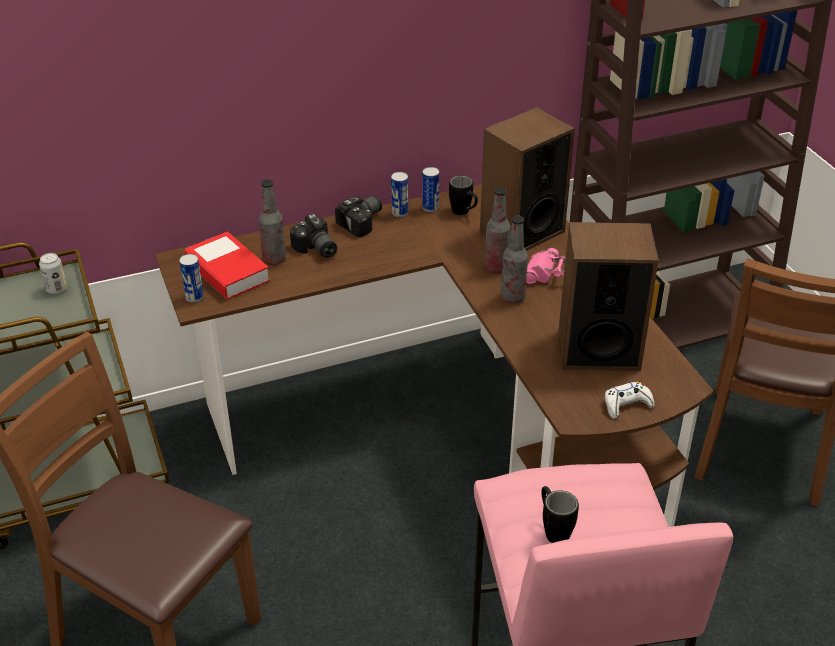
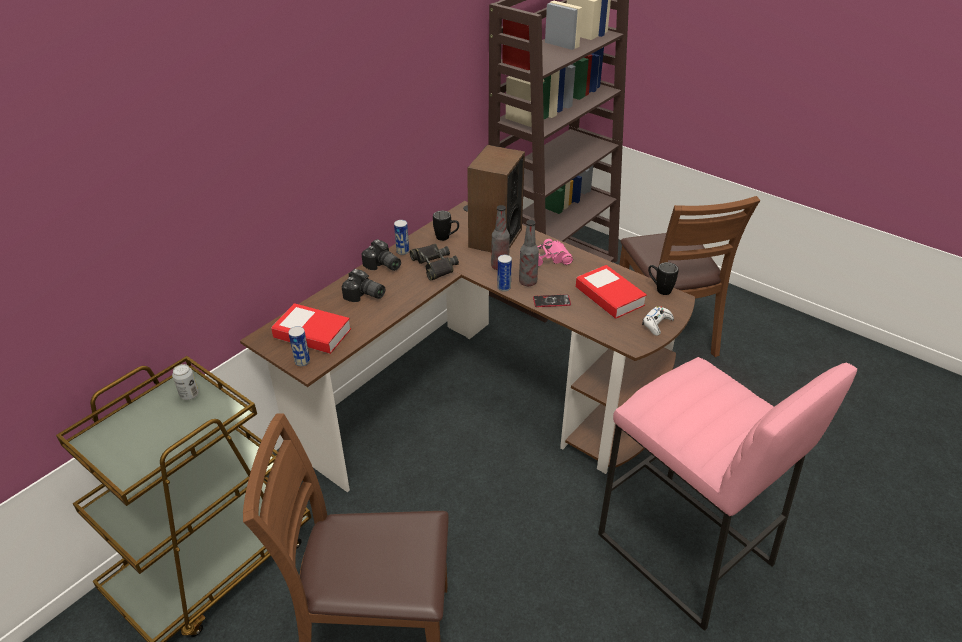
camera: 30 degrees left, 0 degrees up
(274, 259) = (340, 313): bottle -> none
(363, 222) = (382, 266): camera -> camera turned 120 degrees clockwise
(421, 241) = (434, 265): none -> black binoculars
(430, 208) = (420, 241): can -> can (504, 287)
(520, 330) = (551, 301): none -> phone
(553, 529) = (699, 419): black mug -> black mug (659, 289)
(598, 350) = (609, 296): speaker -> book

